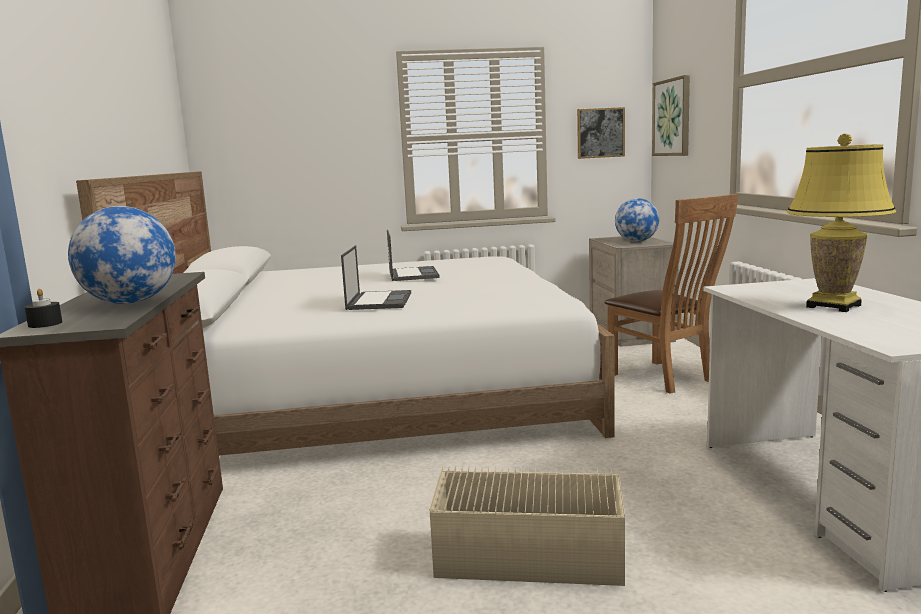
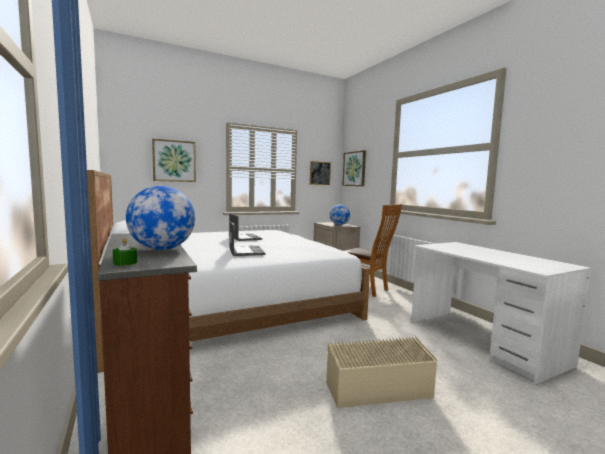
camera: 20 degrees left, 5 degrees down
(45, 324) = (125, 263): black candle -> green candle
(306, 136) = (174, 161): none -> picture
(834, 306) = (483, 254): yellow table lamp -> none

